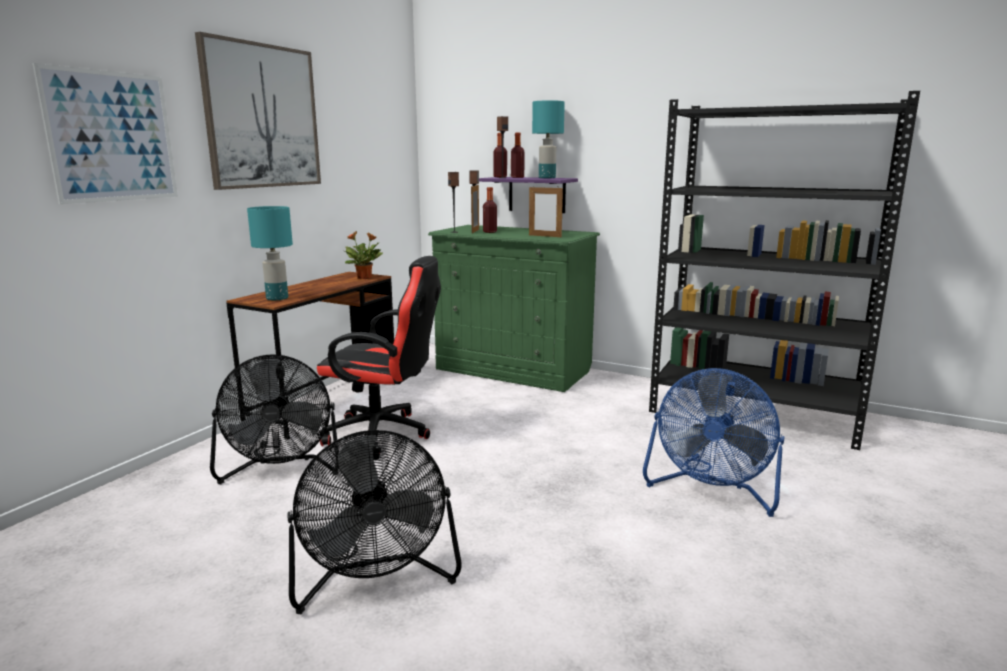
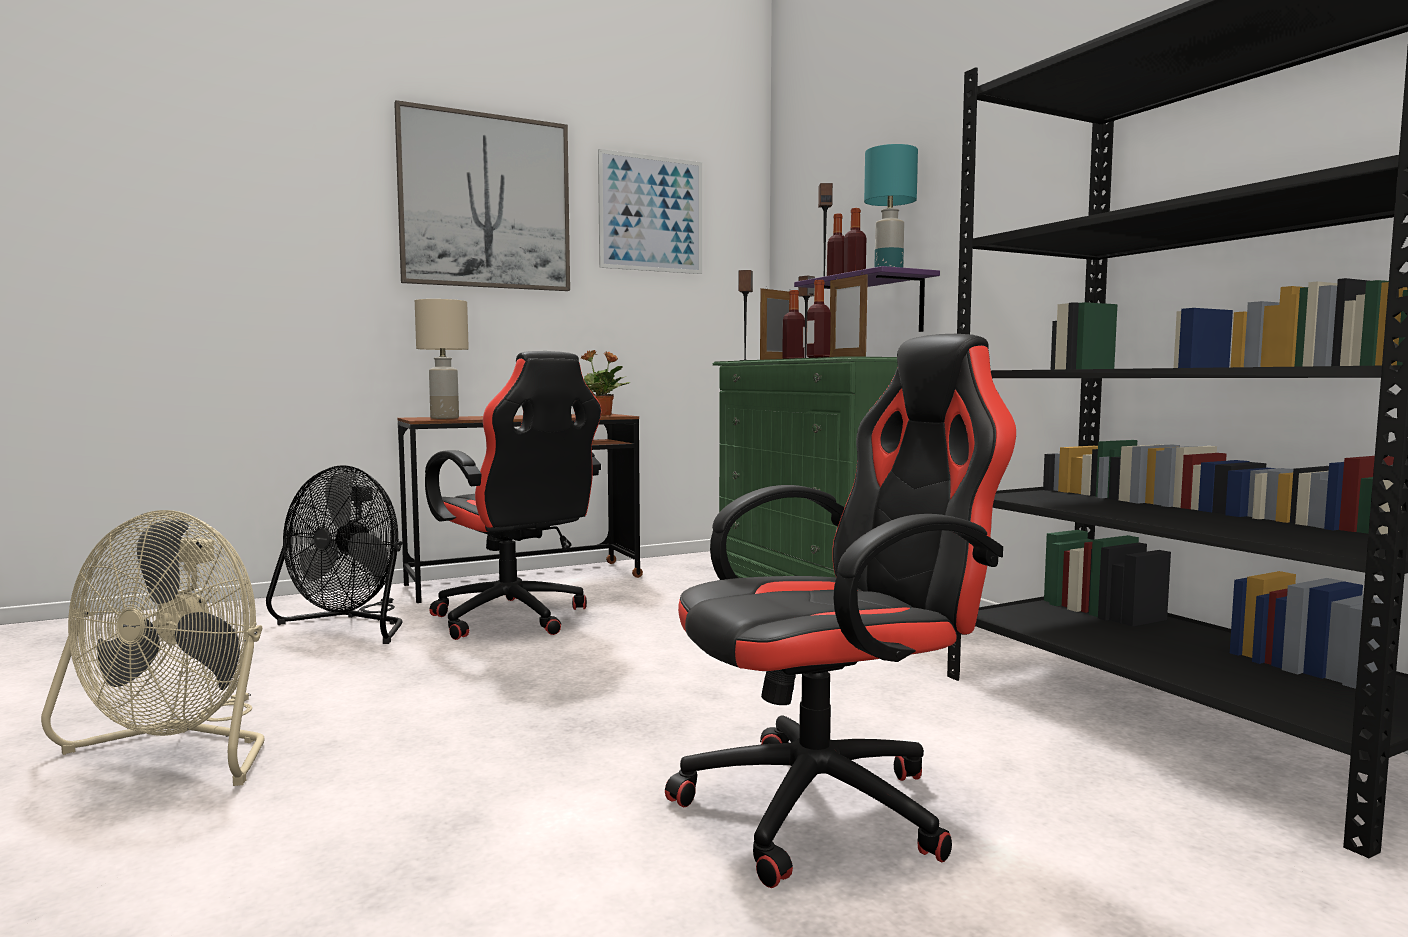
camera: 35 degrees right, 10 degrees down
(112, 137) = (269, 213): picture -> picture (651, 214)
(276, 298) = (444, 418): turquoise table lamp -> beige table lamp
(369, 578) = (184, 747): black fan -> beige fan
(530, 237) = (818, 357): none -> bottle
(707, 488) = (834, 805): blue fan -> black office chair

